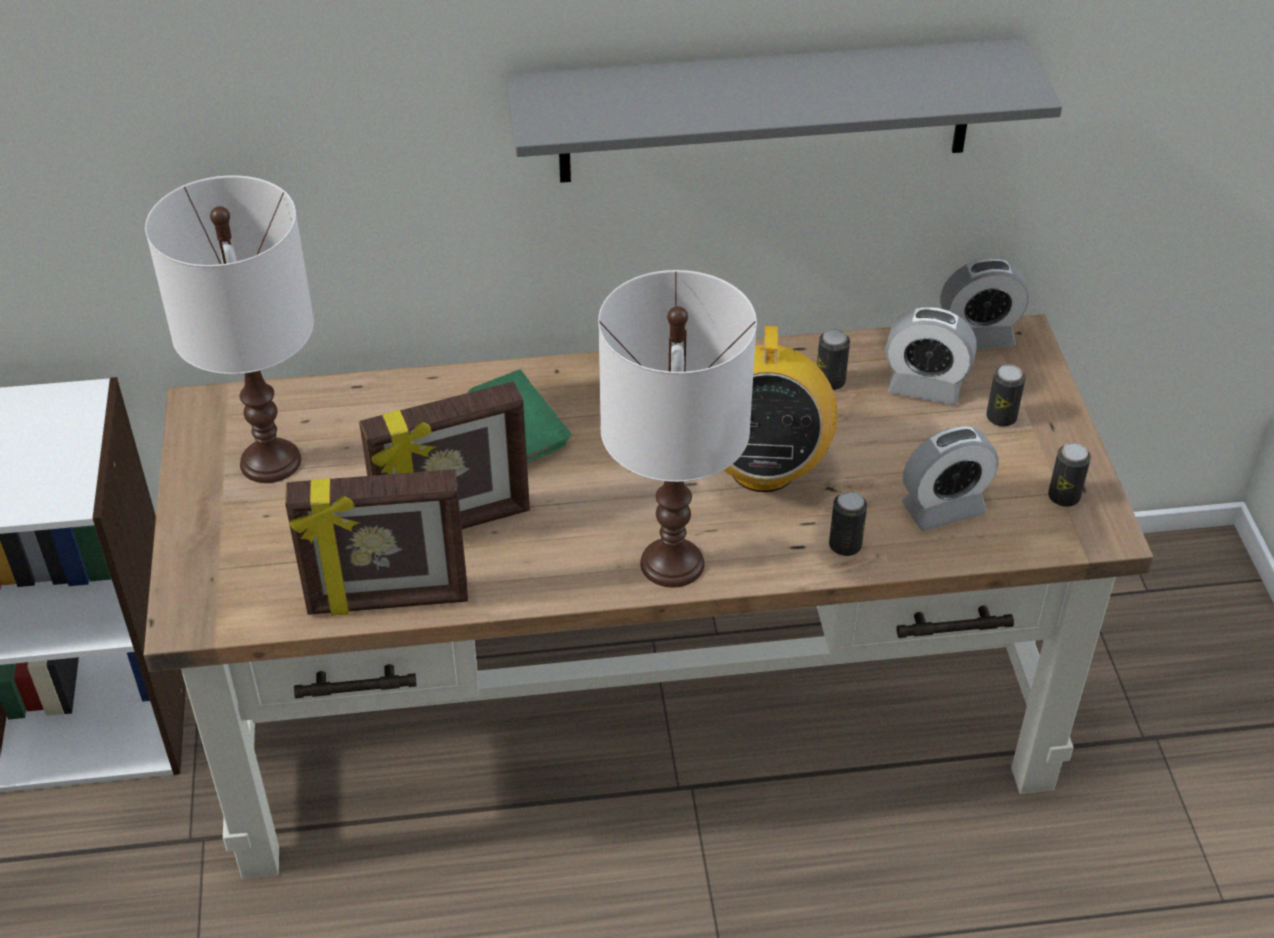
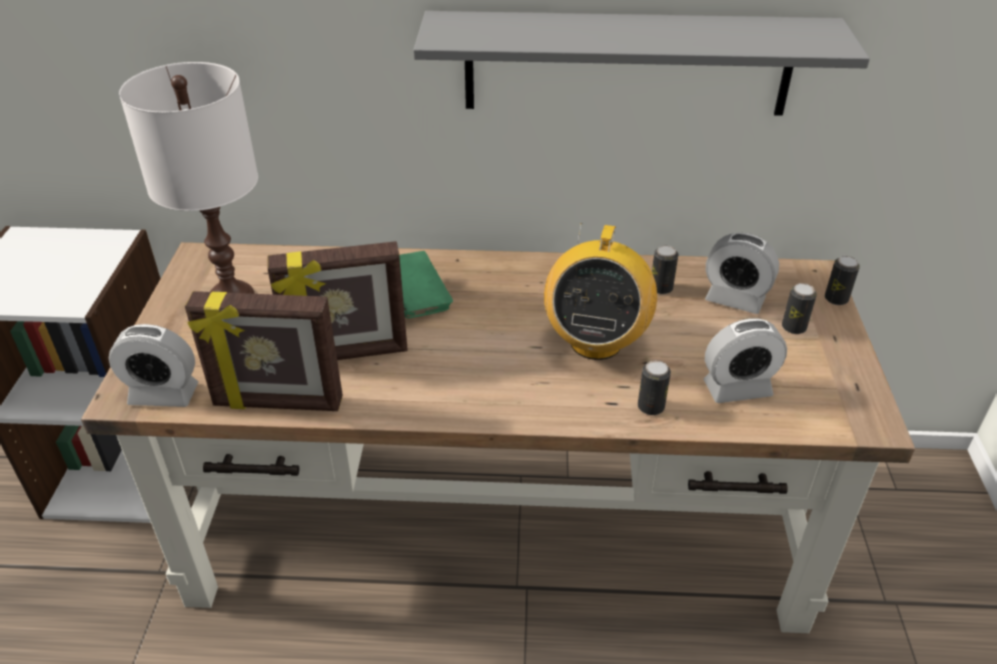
camera: 10 degrees right, 5 degrees down
(673, 564) = (508, 403): white table lamp -> none
(977, 337) = (781, 270): alarm clock -> alarm clock (163, 394)
(1063, 497) = (840, 392): can -> can (836, 299)

